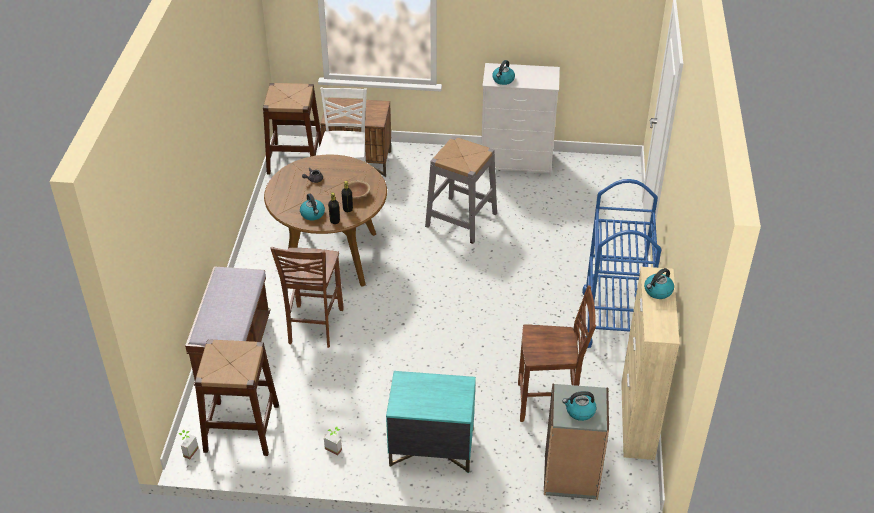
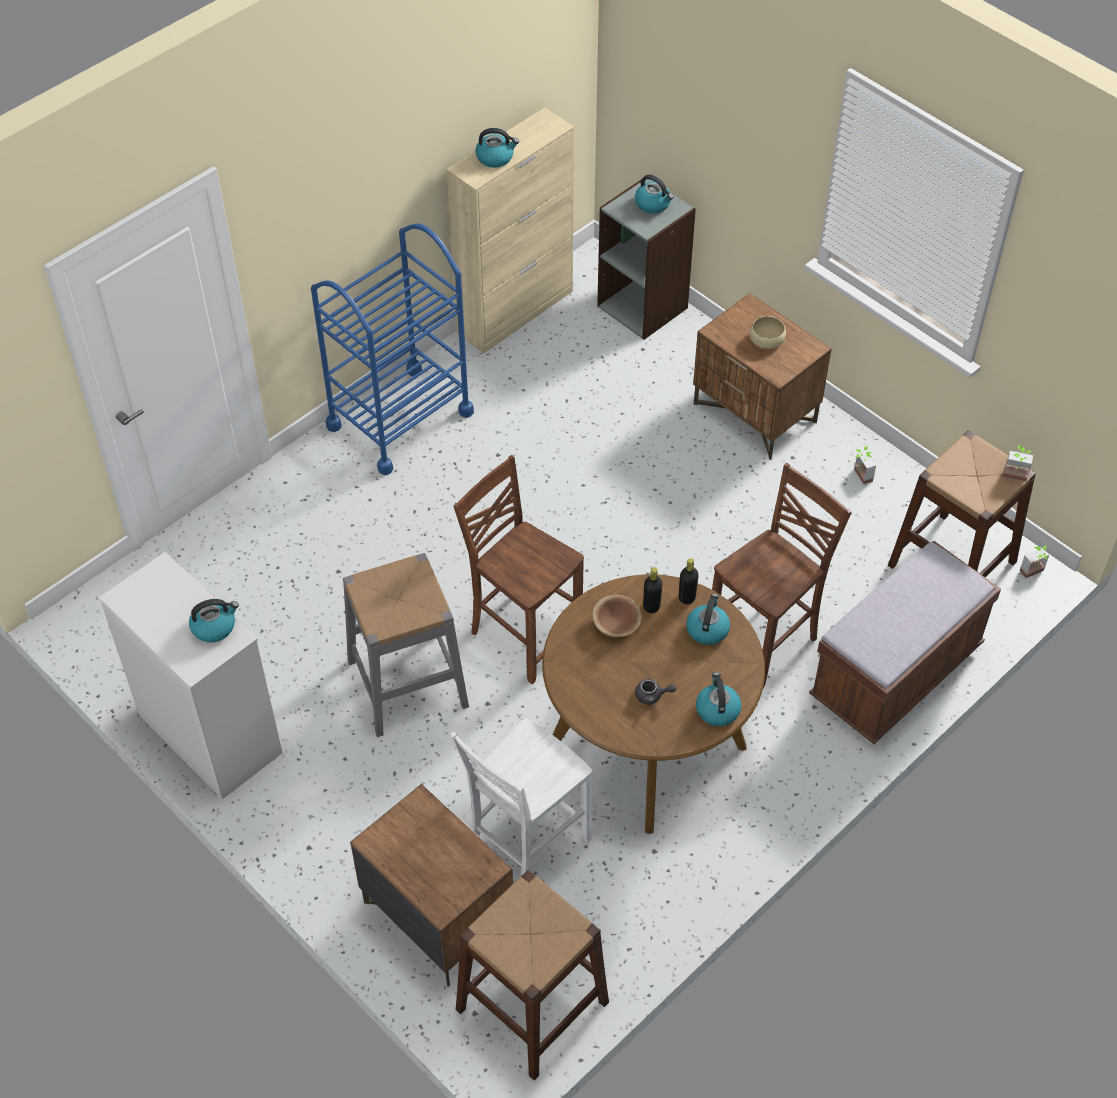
camera: 140 degrees left, 10 degrees up
(205, 371) = (1014, 478): none -> potted plant
(280, 189) = (717, 709): none -> kettle
(429, 396) = (766, 340): none -> beige bowl
(431, 448) = (755, 413): turquoise nightstand -> brown nightstand
(549, 403) = (583, 380): brown chair -> brown chair (523, 634)

